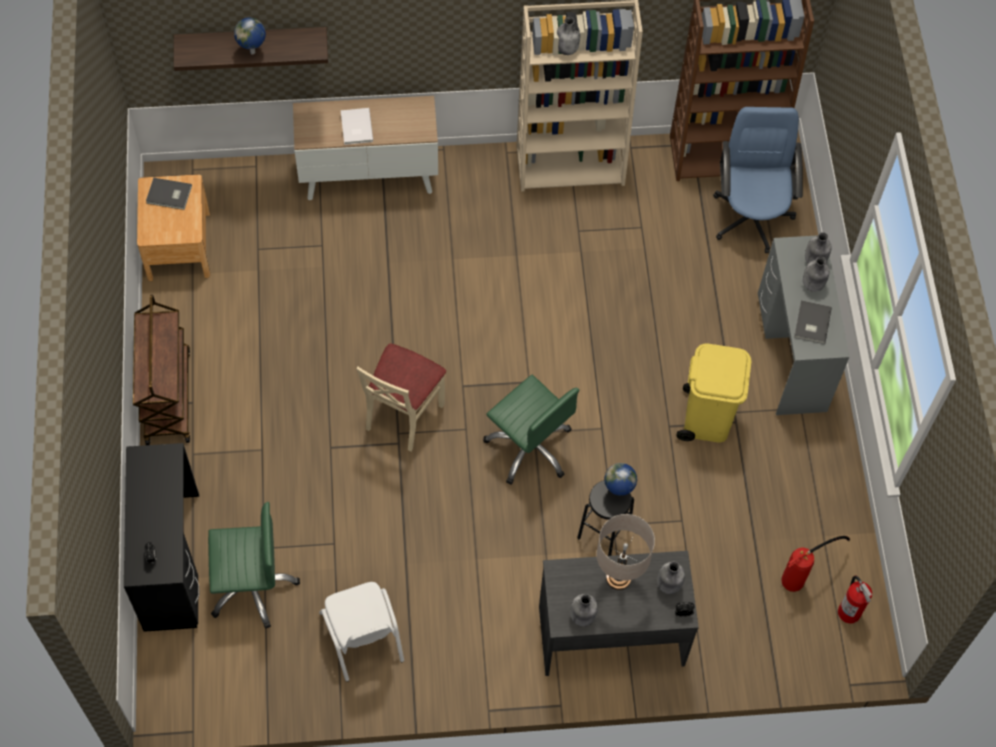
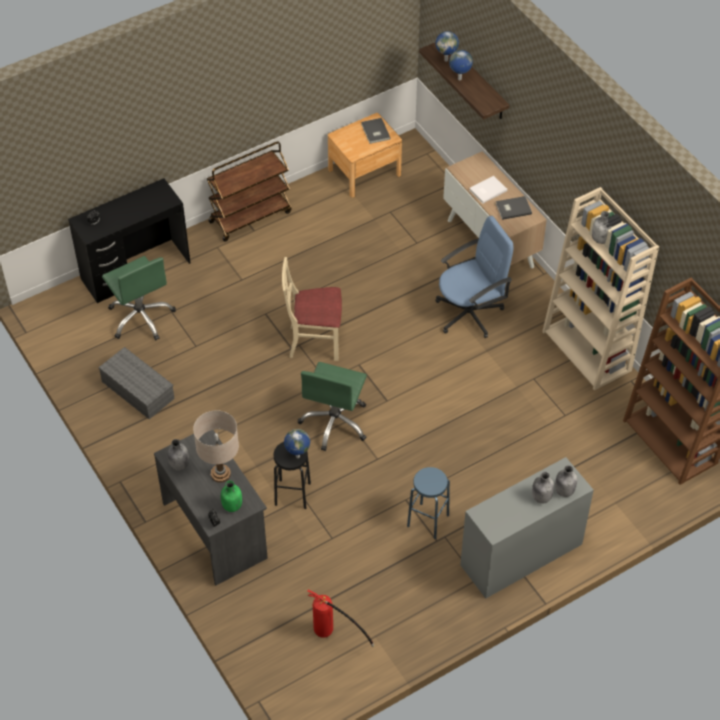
camera: 65 degrees right, 10 degrees down
(212, 49) = (446, 60): none -> globe
(362, 637) = (136, 390): white chair -> grey storage box
(668, 585) = (231, 506): grey bottle -> green bottle
(706, 418) = (428, 520): yellow trash can -> blue stool
(751, 216) = (627, 481): blue office chair -> blue office chair (470, 313)
(811, 323) = (505, 509): grey book -> grey book (512, 208)
(849, 612) = (319, 678): fire extinguisher -> none

